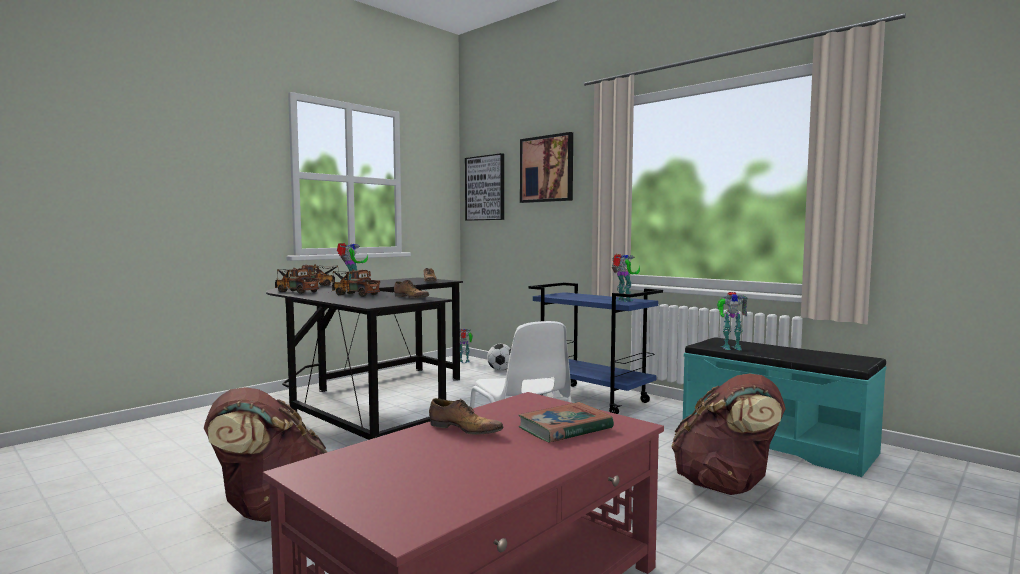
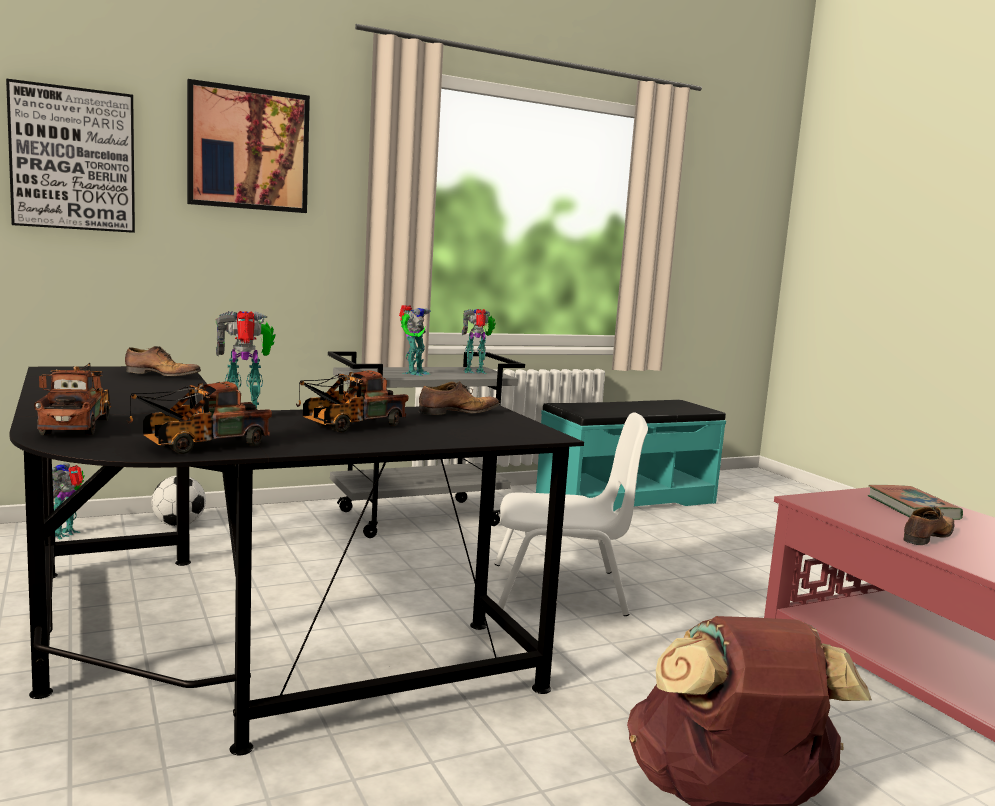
camera: 70 degrees left, 5 degrees up
(593, 399) = (419, 518): blue cart -> grey cart
(726, 486) = (720, 543): brown backpack -> none
(730, 347) = (609, 411): toy robot -> toy robot (413, 373)

